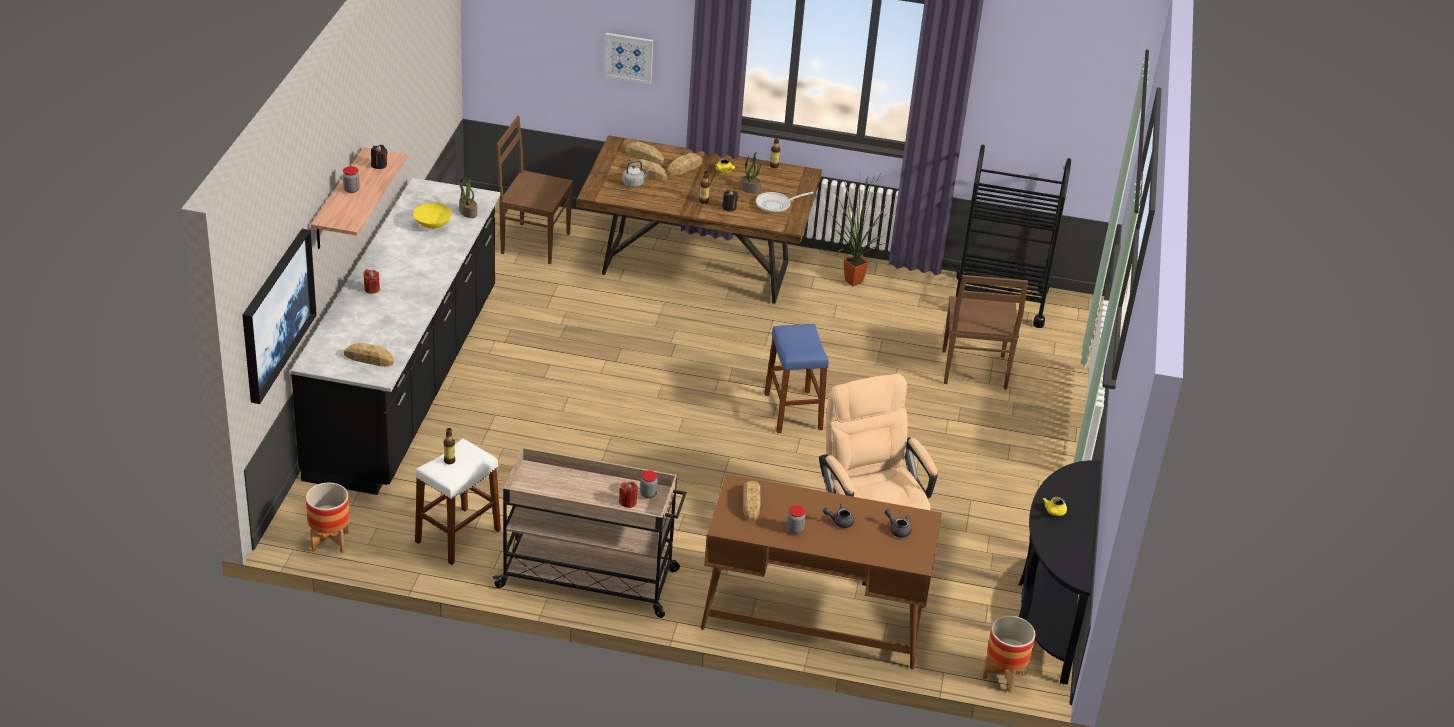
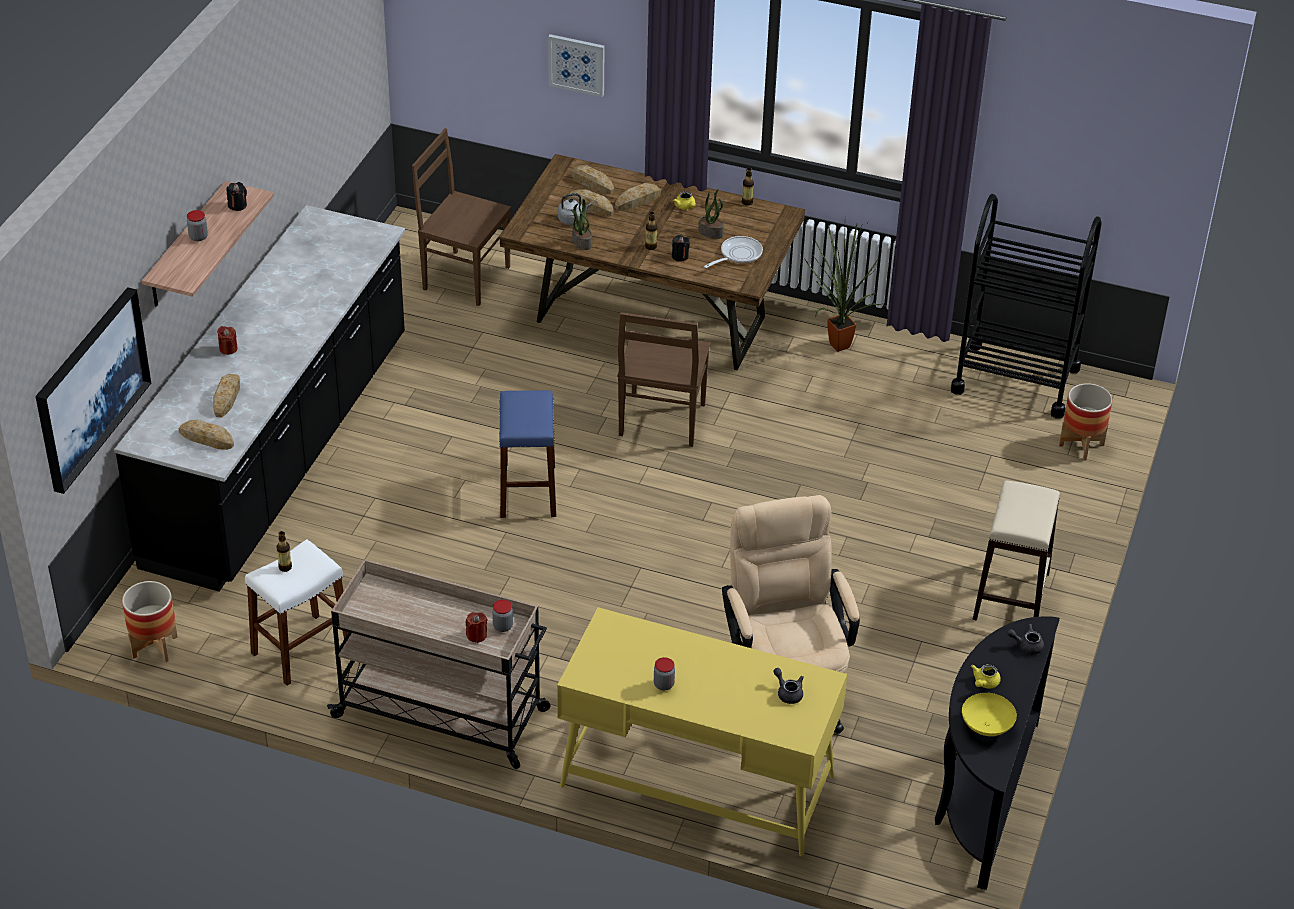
camera: 10 degrees right, 5 degrees up
(432, 225) = (316, 269): yellow bowl -> yellow bowl (986, 727)
(467, 212) = (360, 253): potted plant -> potted plant (581, 242)
(751, 503) = (619, 647): bread -> bread (226, 398)
(776, 205) = (738, 255): frying pan -> frying pan turned 150 degrees clockwise
(793, 411) = (729, 513): blue stool -> blue stool (528, 491)
(813, 616) = (697, 780): brown desk -> yellow desk
(839, 521) = (719, 677): grey teapot -> grey teapot (1026, 645)
(974, 371) = (963, 472): brown chair -> brown chair (661, 421)
(1003, 676) = (910, 873): planter -> planter (1081, 445)
(1034, 461) = (1012, 596): none -> beige stool

